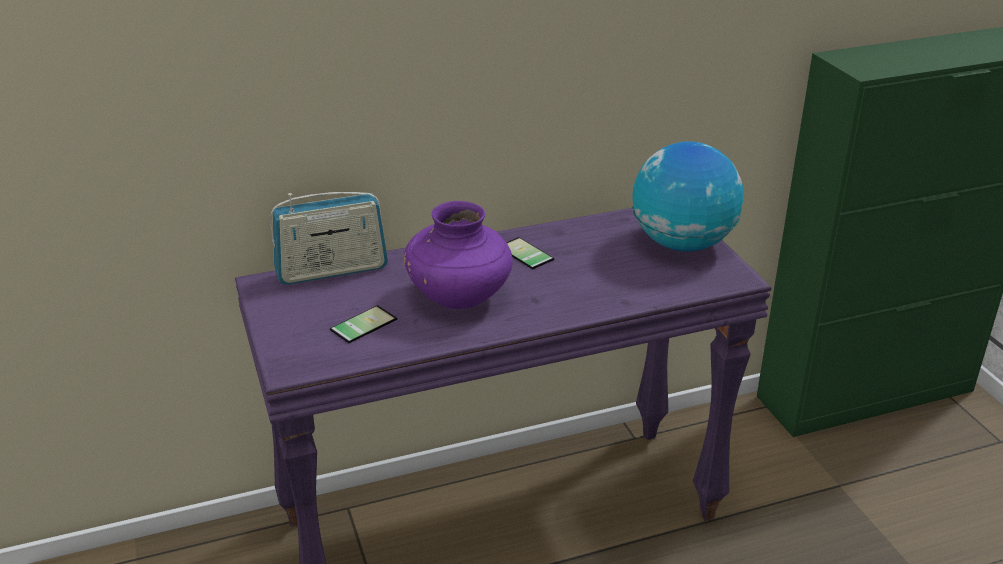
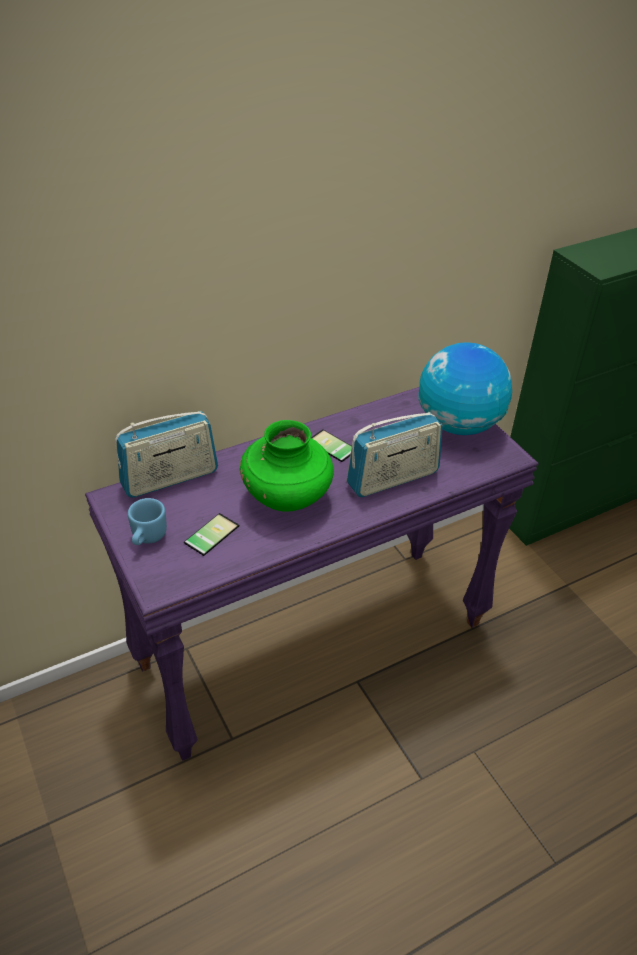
camera: 10 degrees left, 10 degrees up
(290, 322) = (146, 538): none -> blue mug
(460, 297) = (287, 497): purple vase -> green vase
(588, 289) = (393, 478): none -> radio

